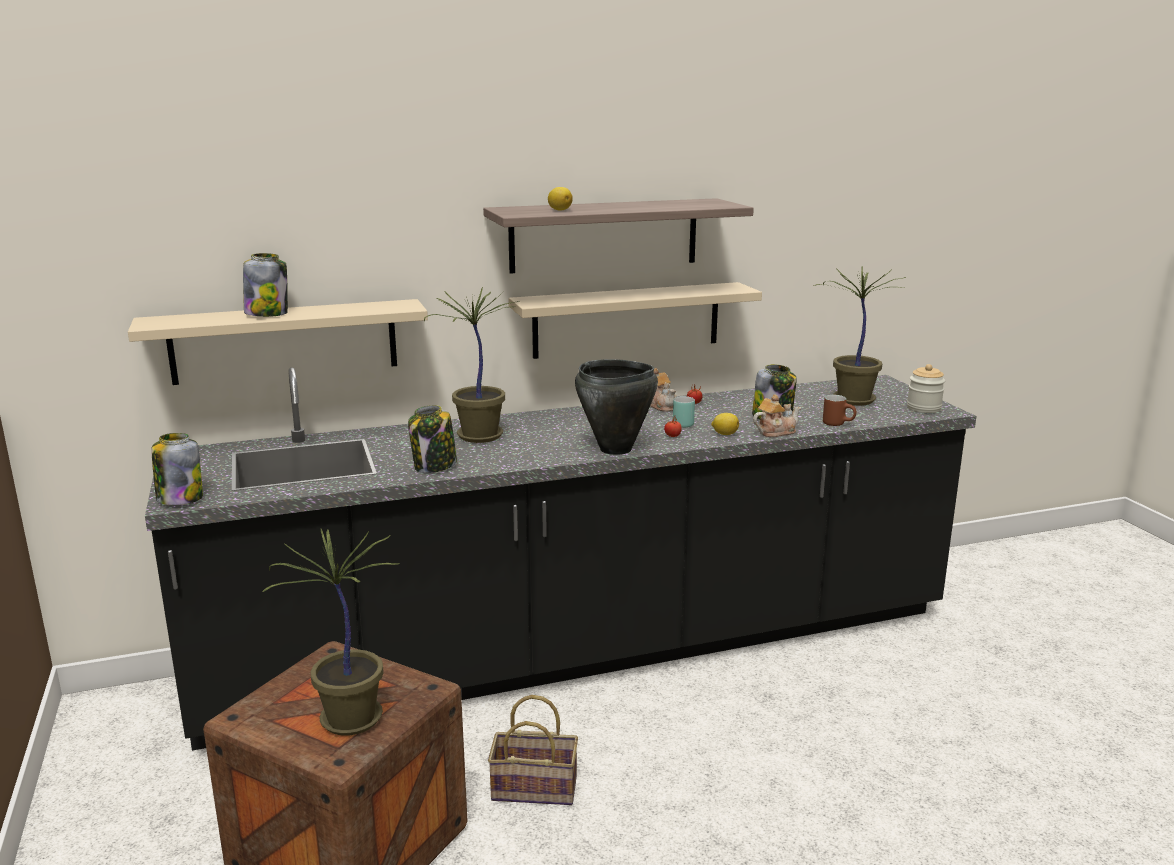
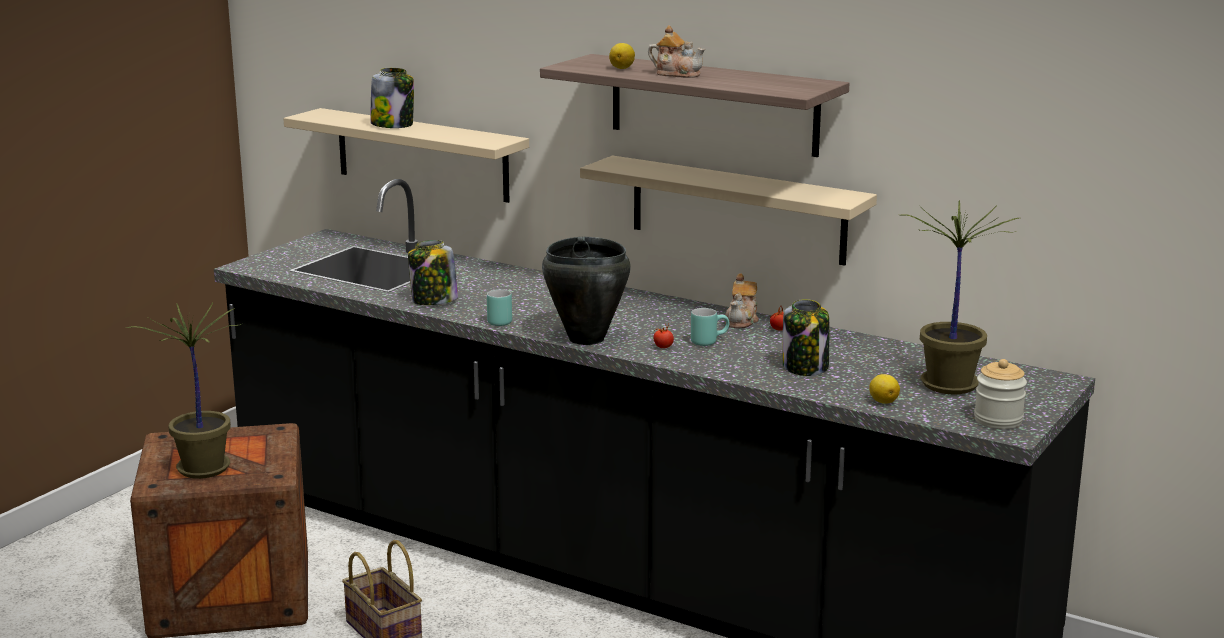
camera: 50 degrees right, 0 degrees up
(180, 498) = (253, 265): jar -> none
(478, 437) = (524, 292): potted plant -> none
(526, 460) = (500, 321): none -> turquoise mug
(724, 434) = (711, 362): lemon -> lemon (883, 401)
(775, 432) = (761, 379): teapot -> teapot (677, 74)
(838, 424) = (847, 396): brown mug -> none

